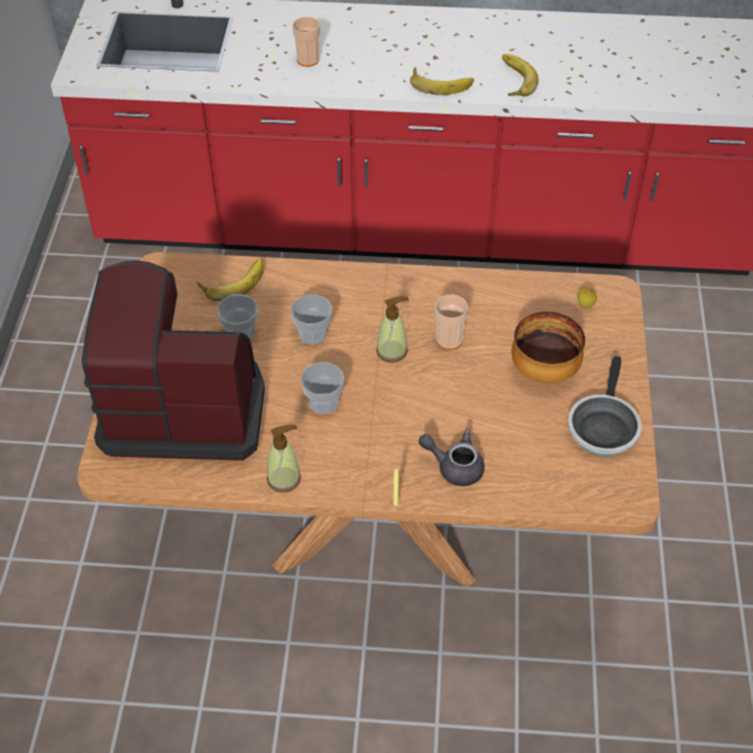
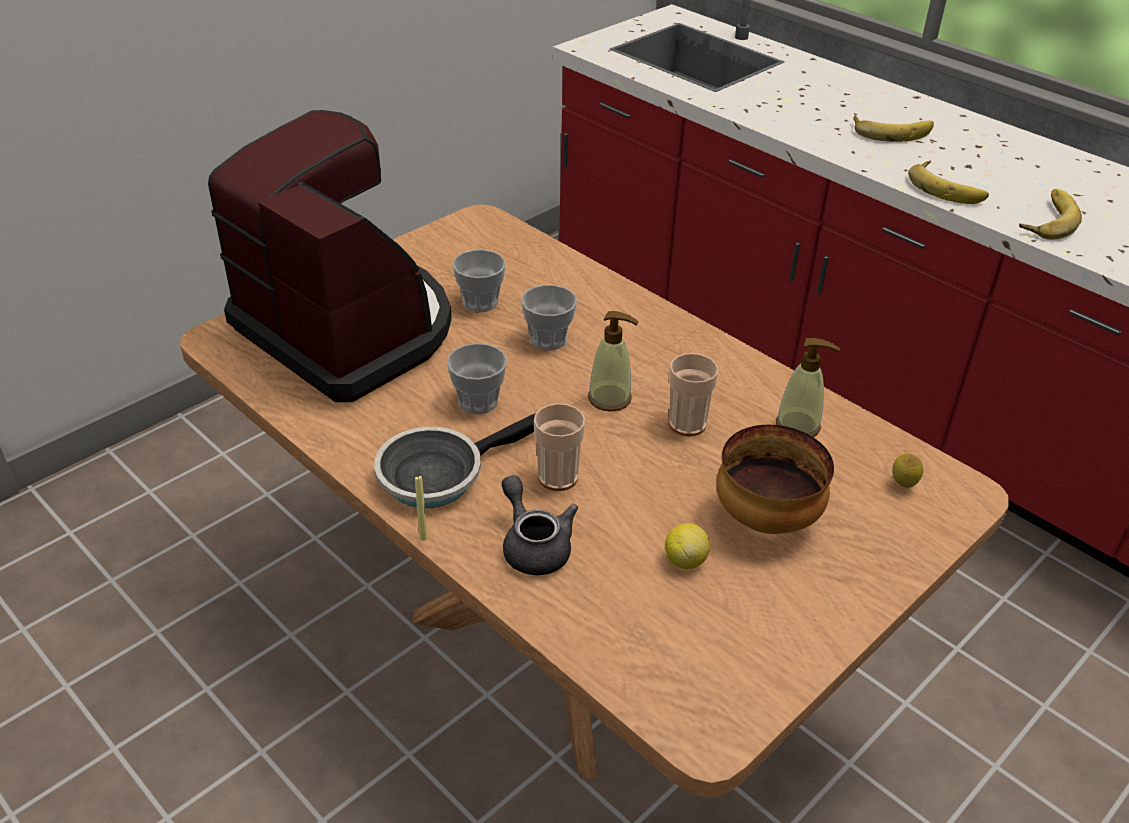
camera: 40 degrees right, 10 degrees down
(233, 281) = (532, 260): banana -> banana (891, 131)
(284, 479) = (349, 442): soap dispenser -> soap dispenser (798, 426)
(308, 60) = (818, 116): cup -> cup (558, 477)
(532, 421) = (685, 560): none -> lemon
(602, 426) = (771, 623): frying pan -> frying pan (438, 474)

